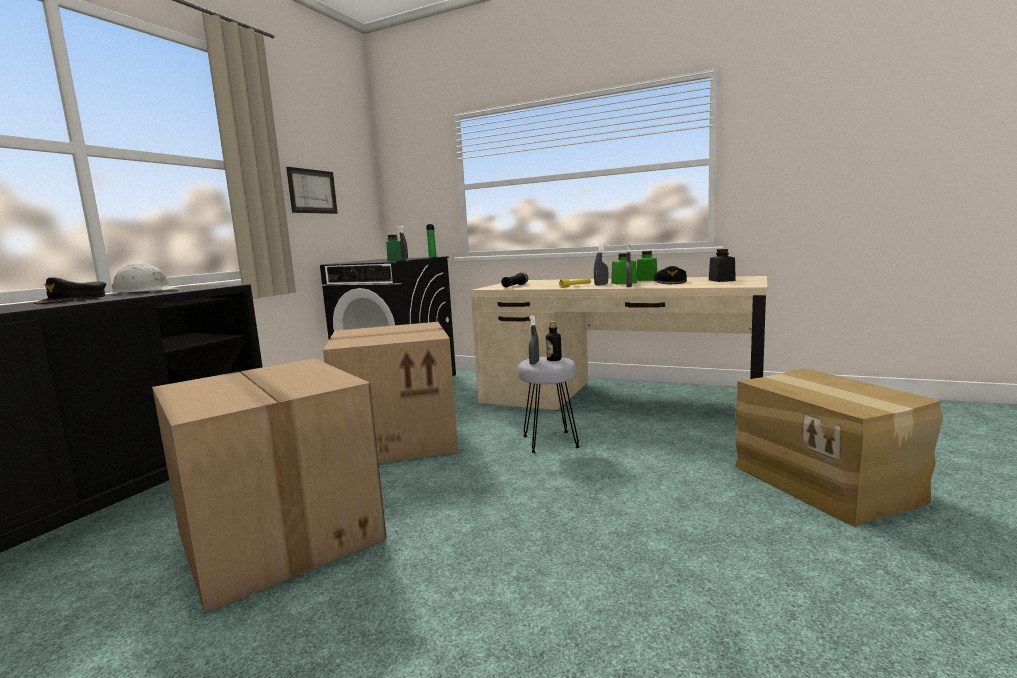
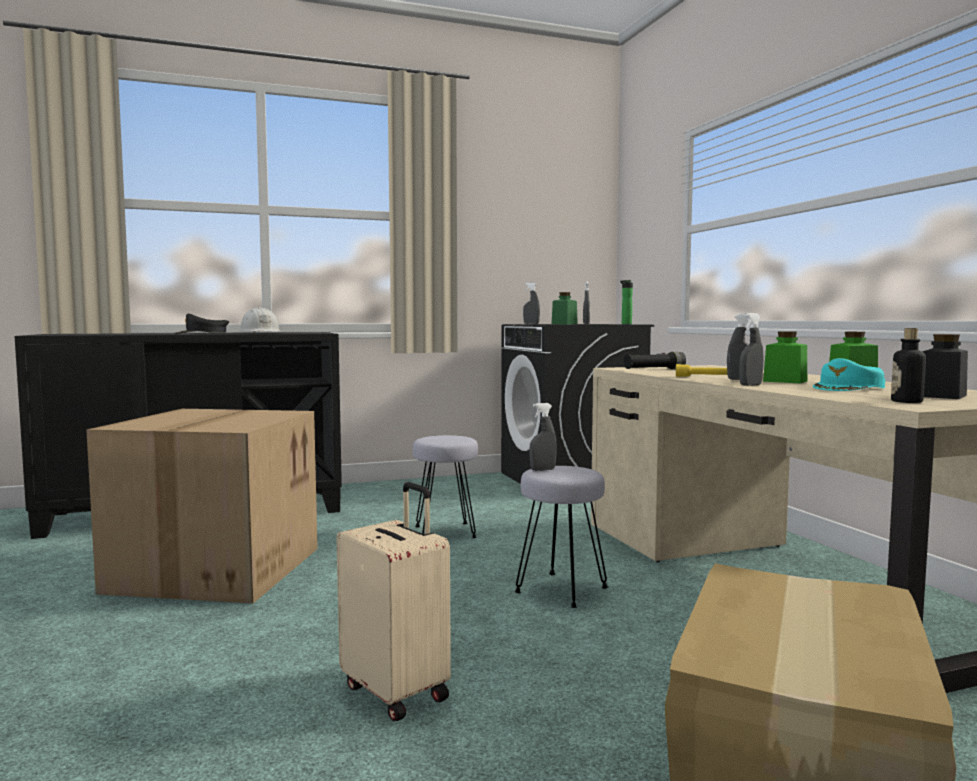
camera: 45 degrees right, 5 degrees down
(312, 191) = (508, 241): picture -> none
(359, 262) = (531, 324): none -> grey spray bottle
(399, 438) = (446, 532): cardboard box -> grey stool
(554, 359) = (574, 472): bottle -> bottle (906, 401)
(609, 527) = (397, 691): none -> beige suitcase
(670, 282) = (849, 388): black cap -> turquoise cap

